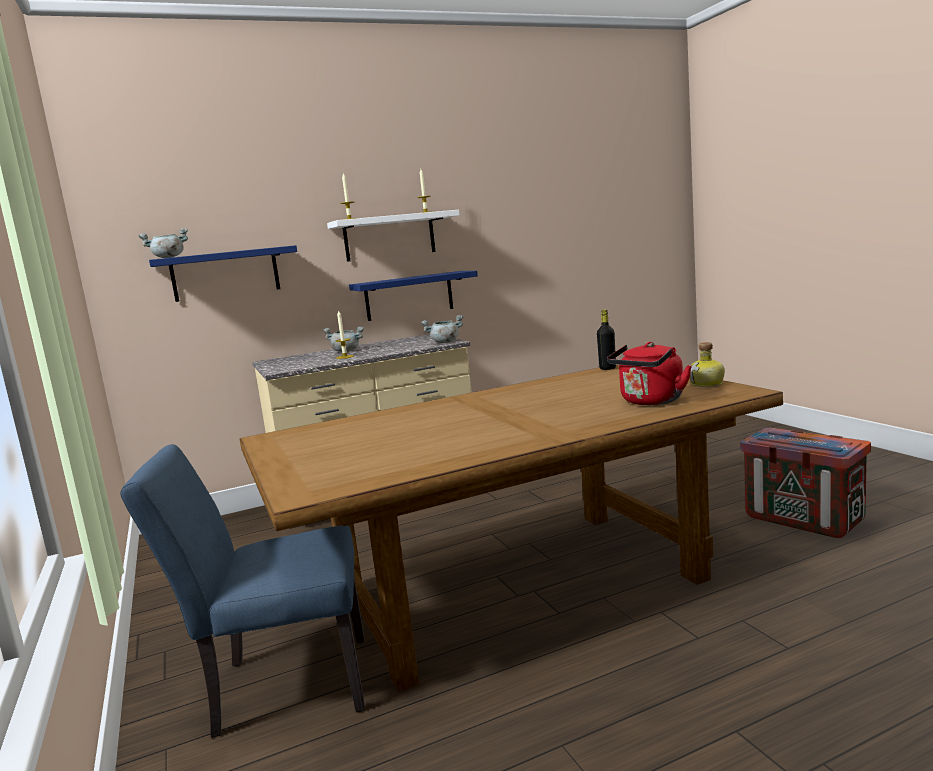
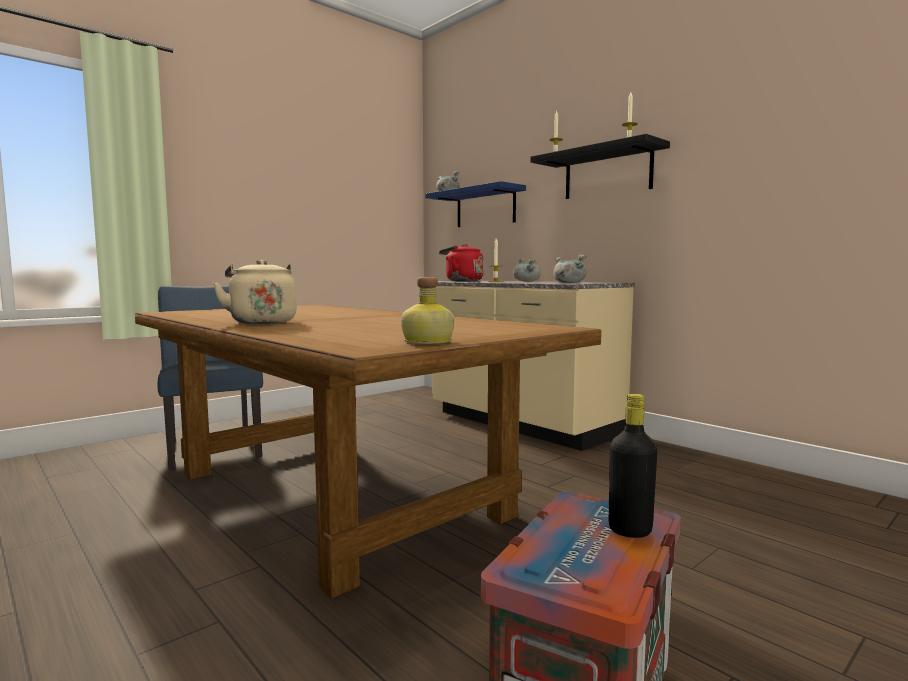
camera: 70 degrees right, 5 degrees down
(389, 237) = (607, 173): white shelf -> black shelf
(409, 296) = (617, 238): blue shelf -> none
(526, 430) = (262, 322): none -> beige kettle
(607, 368) = (547, 326): black bottle -> black bottle (630, 530)
(650, 402) = (340, 333): red kettle -> red kettle (461, 281)

